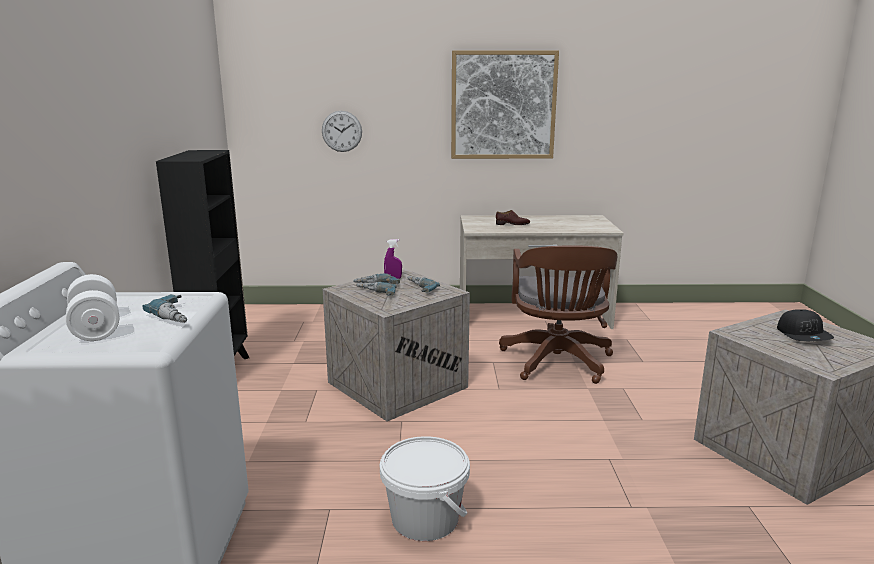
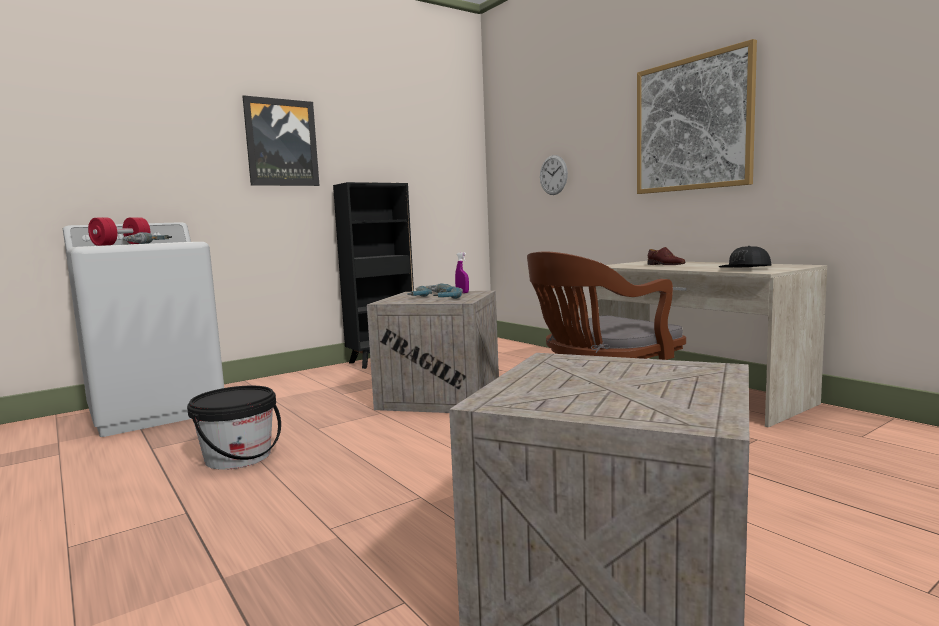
camera: 55 degrees right, 10 degrees down
(96, 327) = (121, 244): white dumbbell -> red dumbbell
(107, 108) = (281, 143): none -> picture
(425, 518) = (238, 457): white bucket -> black bucket
(804, 335) = (634, 381): black cap -> black cap (746, 269)

